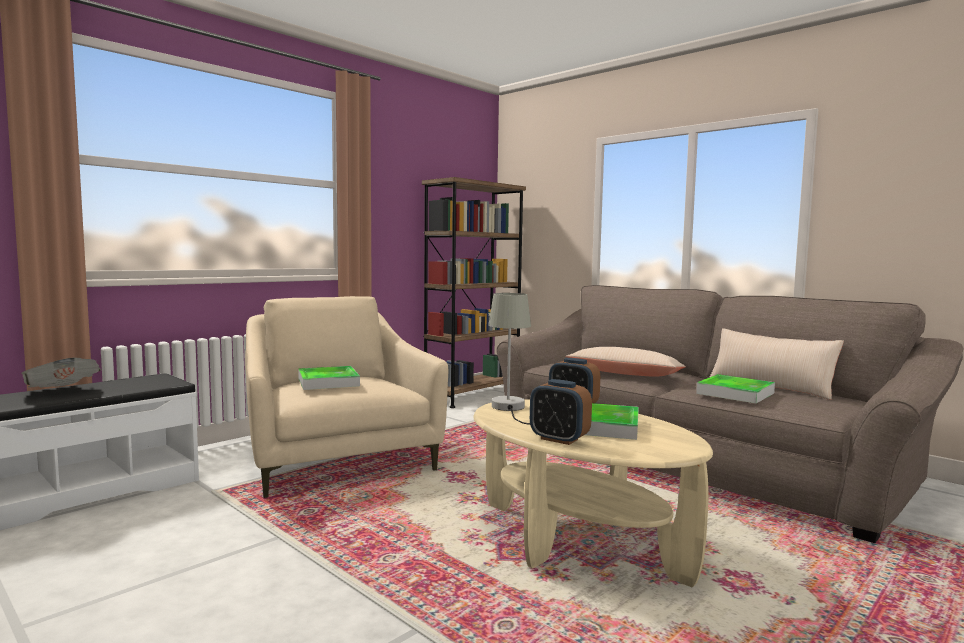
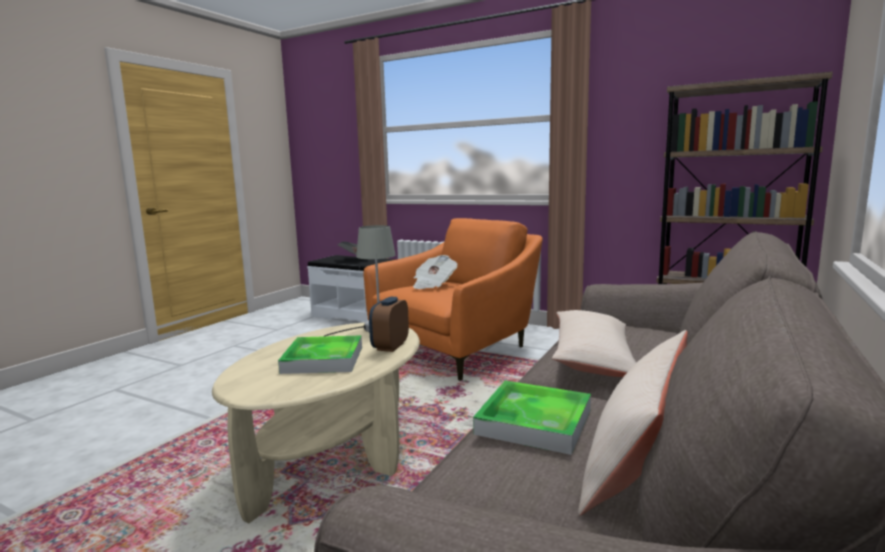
camera: 75 degrees right, 5 degrees up
(328, 382) = (433, 284): tray -> newspaper
(336, 459) = (458, 348): beige armchair -> orange armchair
(559, 439) = (279, 350): alarm clock -> none

